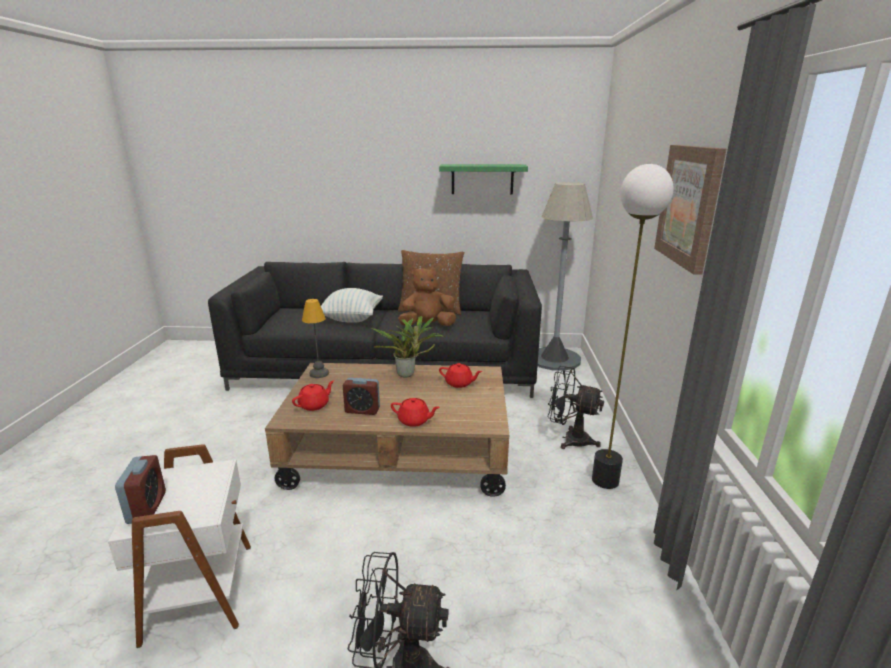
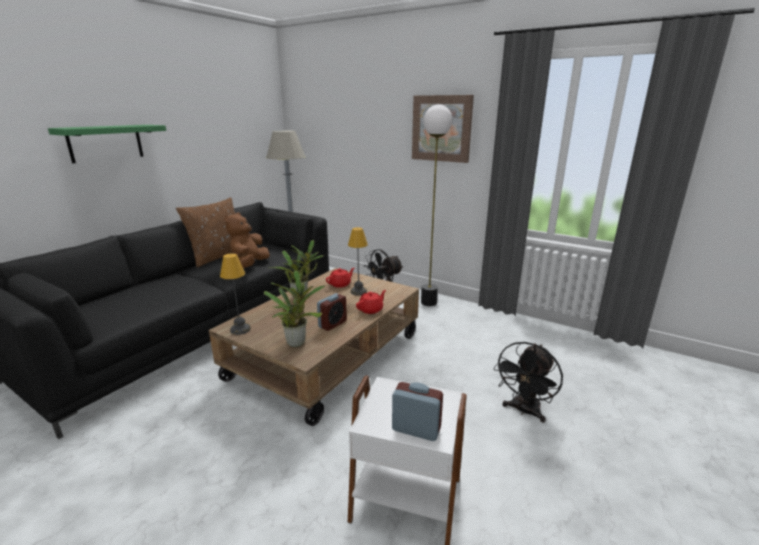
camera: 60 degrees left, 0 degrees up
(314, 405) = (297, 341): red teapot -> potted plant
(351, 319) = (172, 286): pillow -> none
(453, 399) = (359, 291): none -> table lamp
(482, 179) = (209, 133): green shelf -> green shelf (105, 143)

